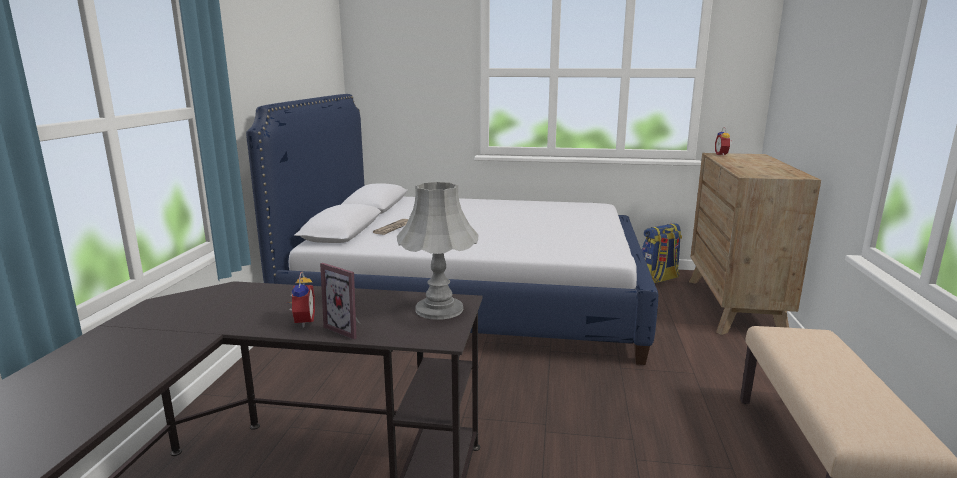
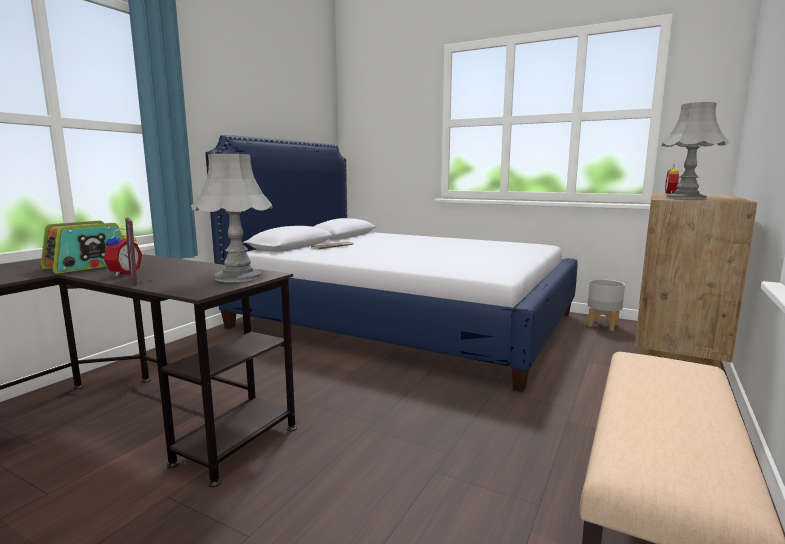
camera: 20 degrees right, 5 degrees down
(229, 314) = (88, 266): none -> radio
(658, 279) = (602, 325): backpack -> grey planter
(757, 171) = (686, 198): none -> grey table lamp

